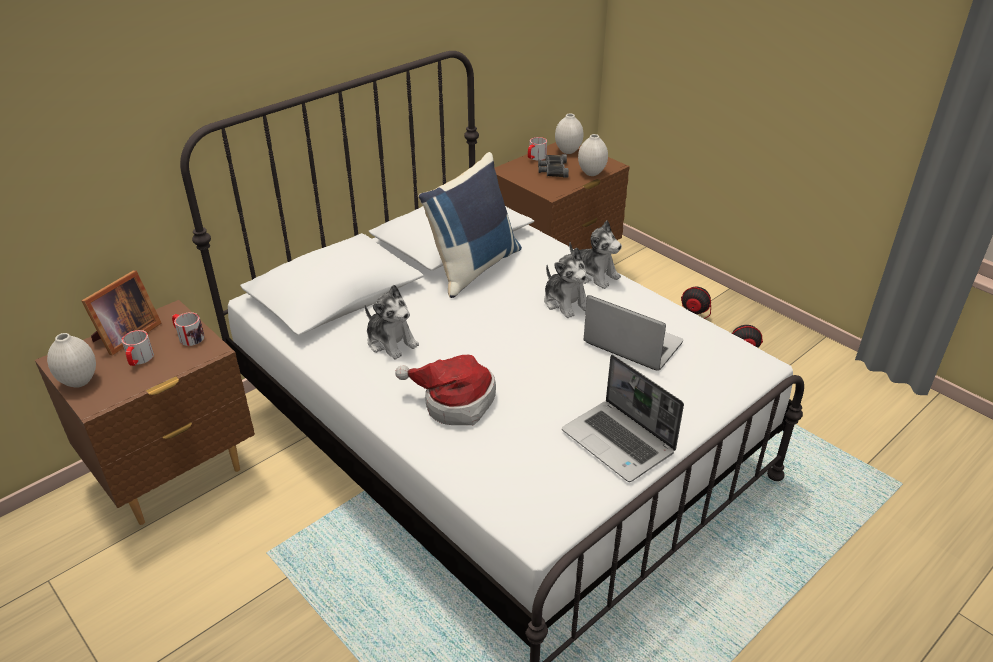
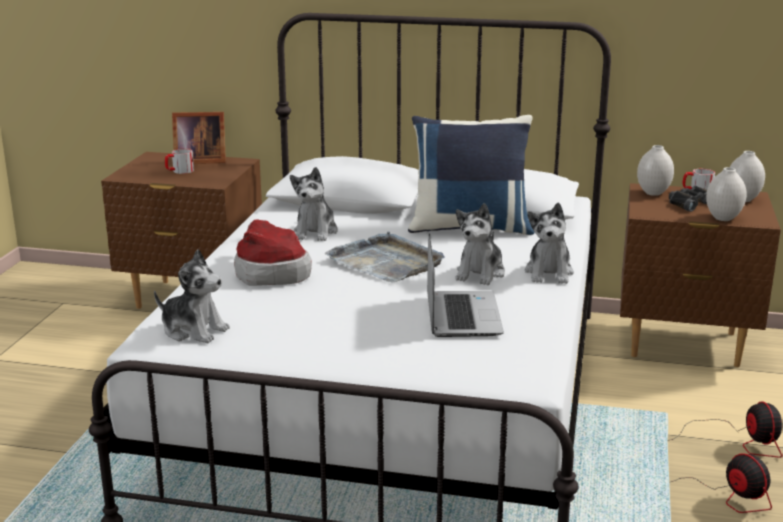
camera: 55 degrees right, 15 degrees down
(79, 381) = (138, 166): white vase -> white vase (653, 193)
(188, 336) = (222, 173): mug -> none
(498, 334) = (386, 262): none -> grey tray
(535, 492) = (194, 330): none -> plush toy
(619, 442) = (302, 346): laptop -> none

